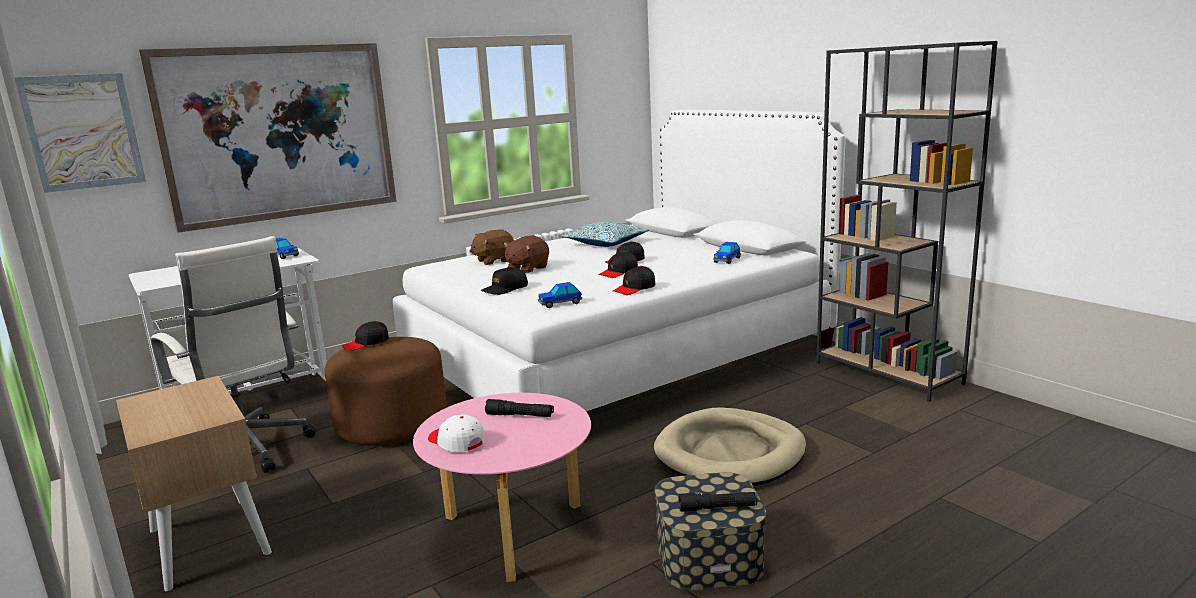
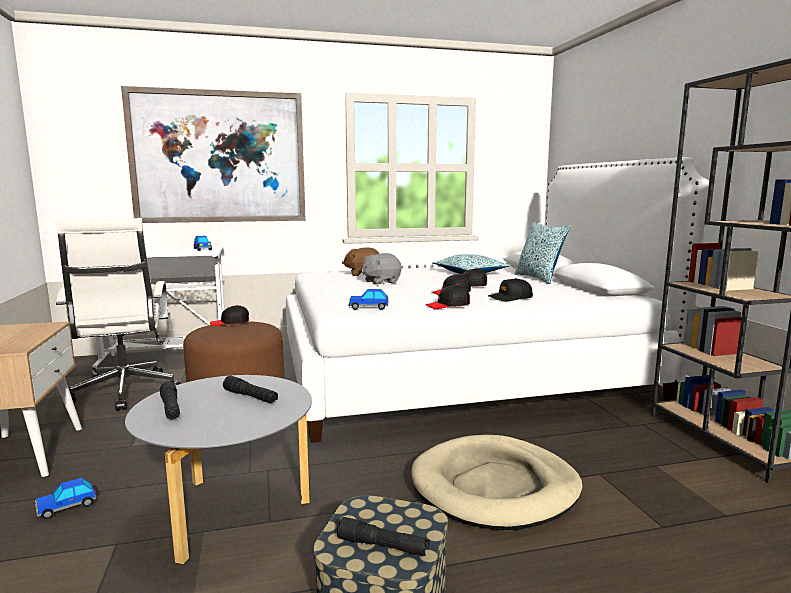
camera: 20 degrees right, 5 degrees down
(82, 132) = (79, 143): picture -> none
(456, 441) = (170, 408): white cap -> black flashlight
(505, 289) = (342, 292): black cap -> black cap (510, 298)
(512, 531) = (230, 511): pink coffee table -> grey coffee table
(527, 268) = (381, 281): brown plush toy -> grey plush toy
(682, 241) = (538, 278): none -> pillow
(727, 260) = (563, 295): toy car -> toy car (67, 507)

